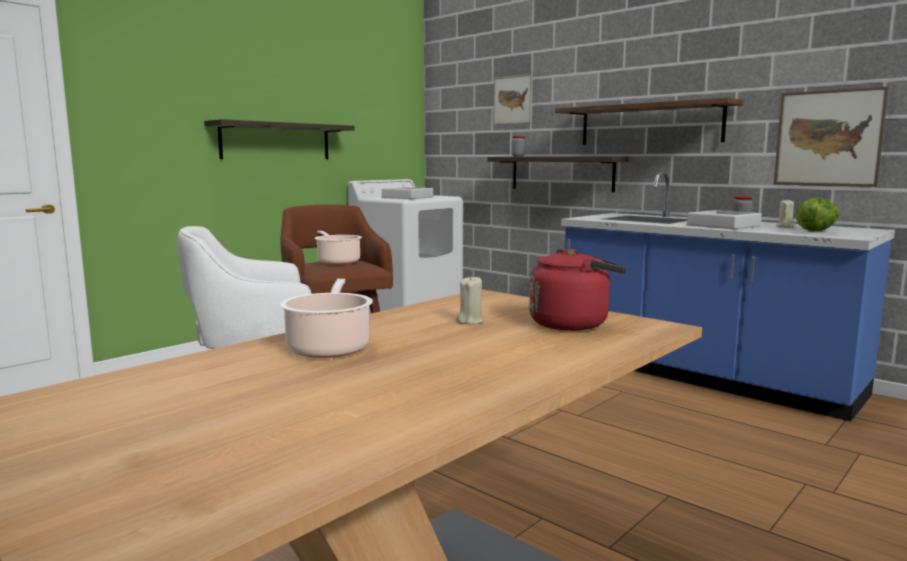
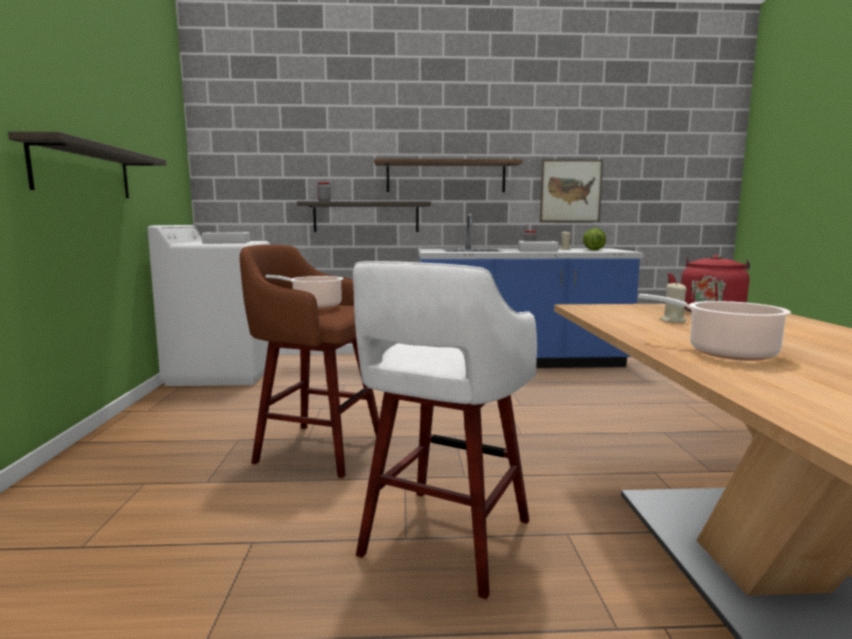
camera: 45 degrees left, 0 degrees up
(513, 100) = (308, 148): picture -> none

